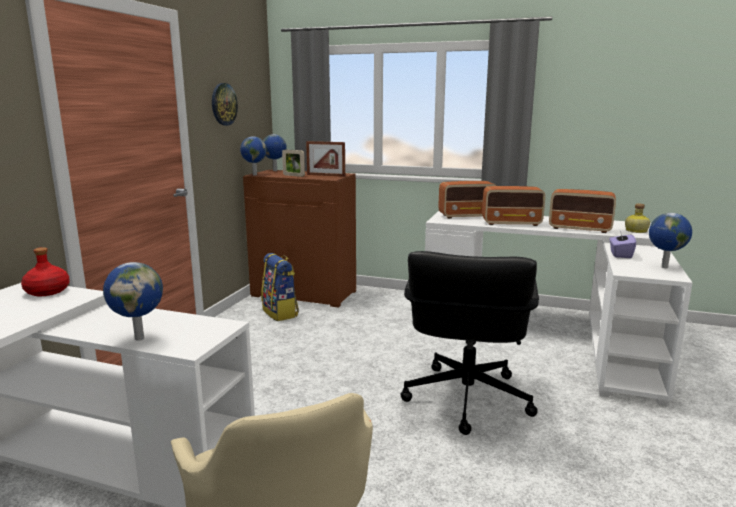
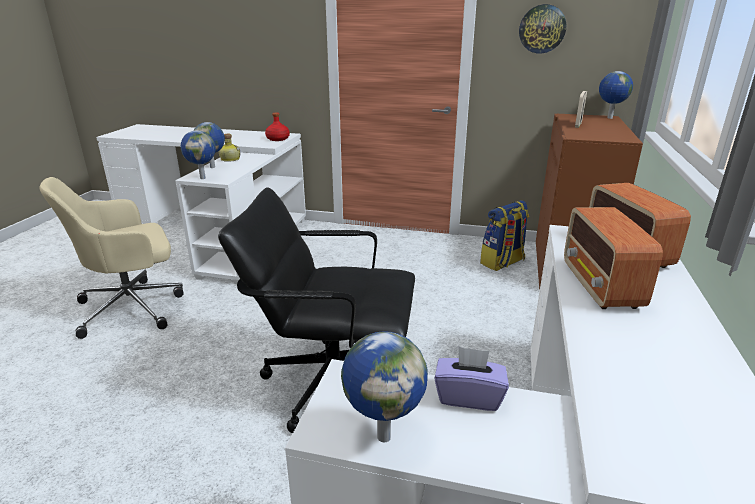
camera: 85 degrees right, 10 degrees up
(254, 175) = (564, 115): globe -> globe (203, 178)
(326, 175) = (599, 134): picture frame -> none
(580, 229) = (614, 358): radio -> none
(635, 231) = (659, 448): bottle -> bottle (230, 159)

